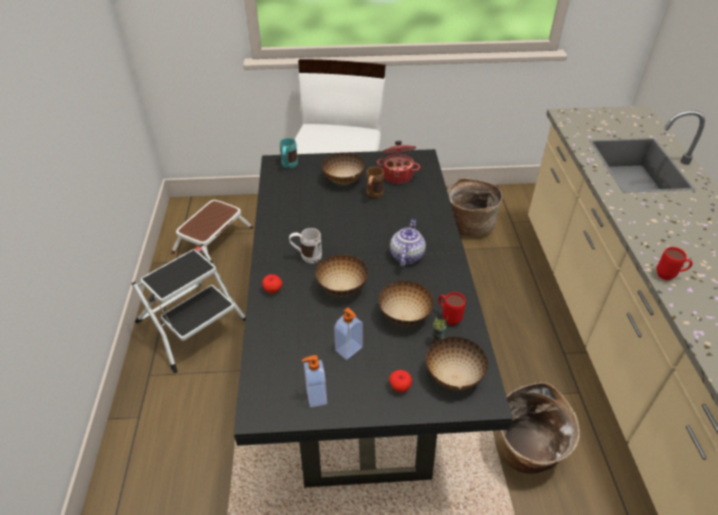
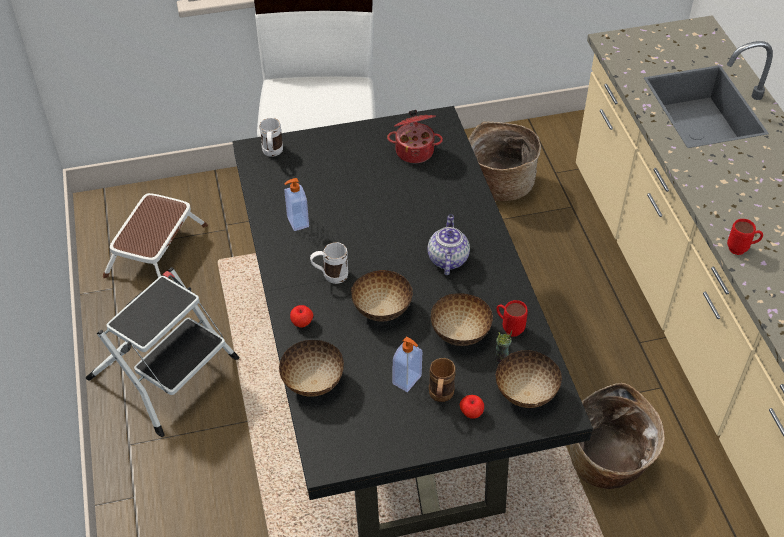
camera: 10 degrees left, 5 degrees up
(288, 166) = (272, 153): turquoise mug -> white mug
(315, 396) = (383, 436): soap dispenser -> soap dispenser (297, 222)
(343, 180) = (347, 165): bowl -> bowl (312, 382)
(373, 196) = (390, 184): brown mug -> brown mug (440, 397)

